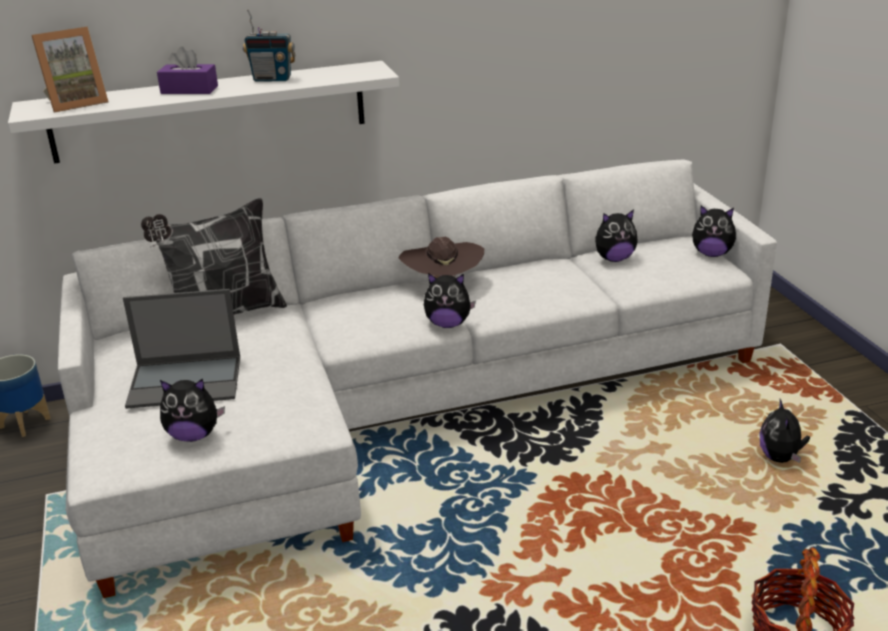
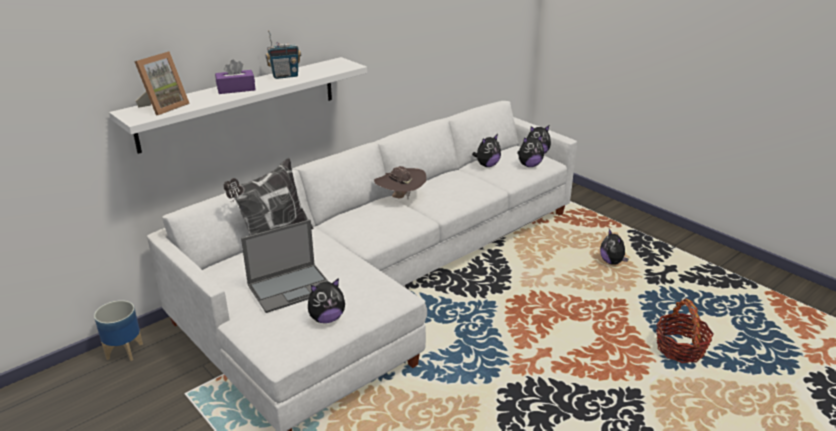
camera: 25 degrees left, 0 degrees up
(448, 324) = (423, 220): plush toy -> plush toy (529, 165)

